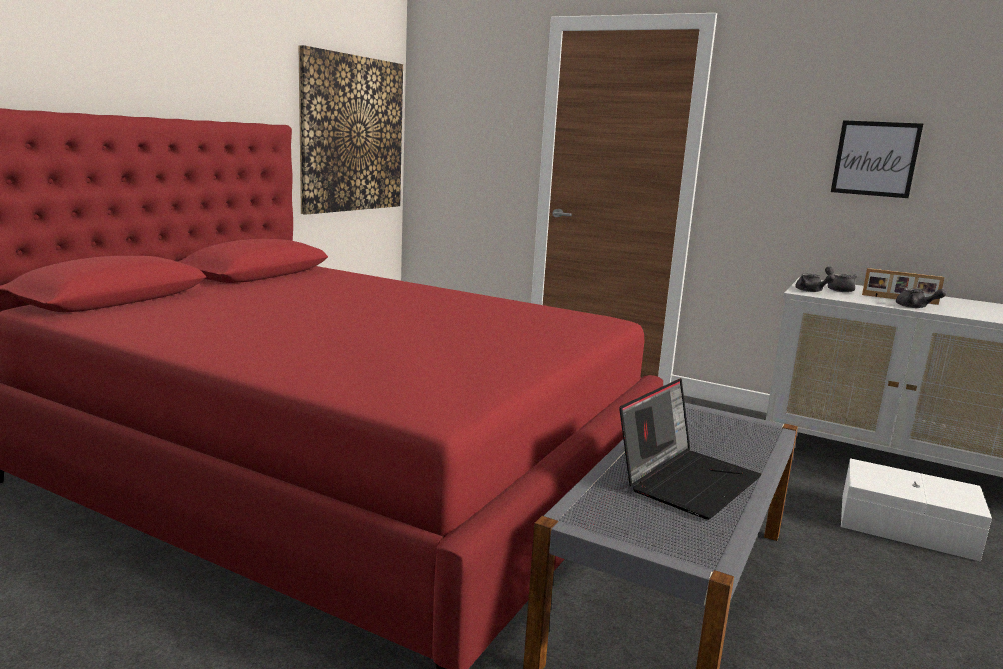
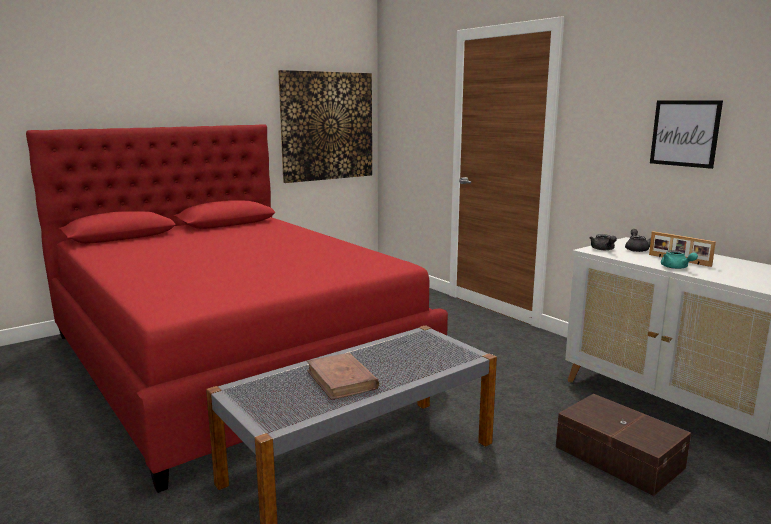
camera: 25 degrees right, 0 degrees up
(687, 480) = (341, 380): laptop -> brown book
(904, 525) = (618, 456): white storage box -> brown storage box
(915, 307) = (676, 268): grey teapot -> turquoise teapot

